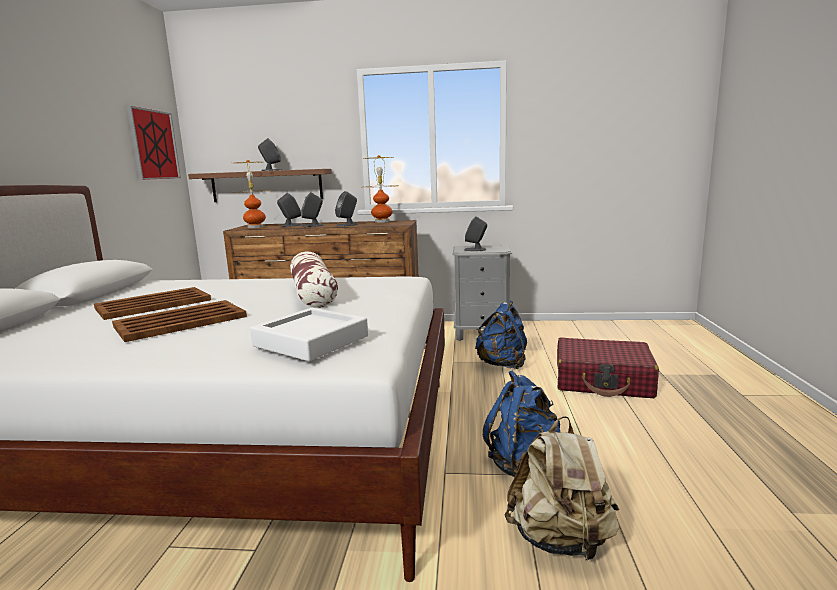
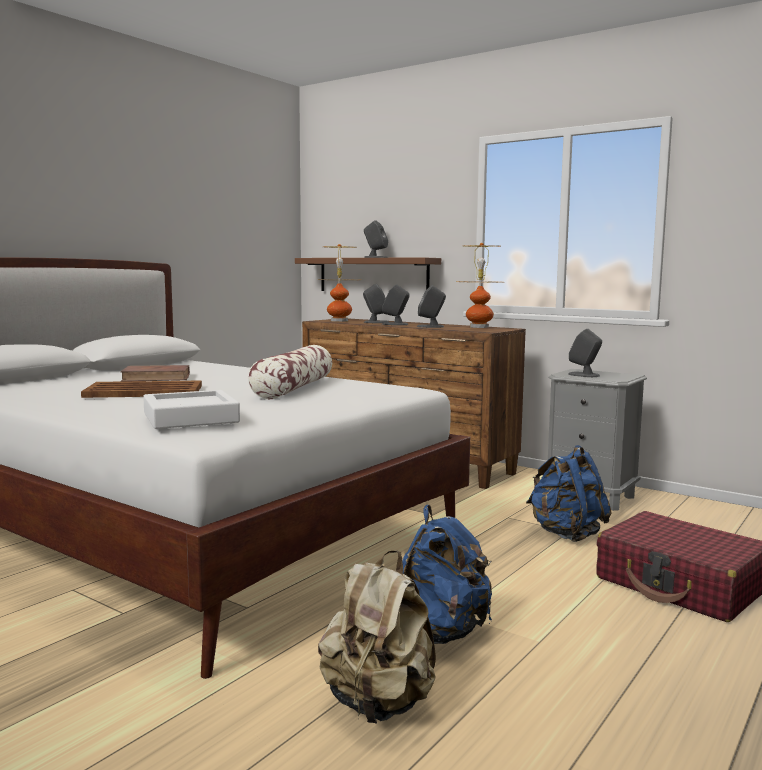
camera: 30 degrees right, 5 degrees down
(152, 304) = (157, 378): brown tray -> brown book
(154, 145) = (262, 226): picture -> none

